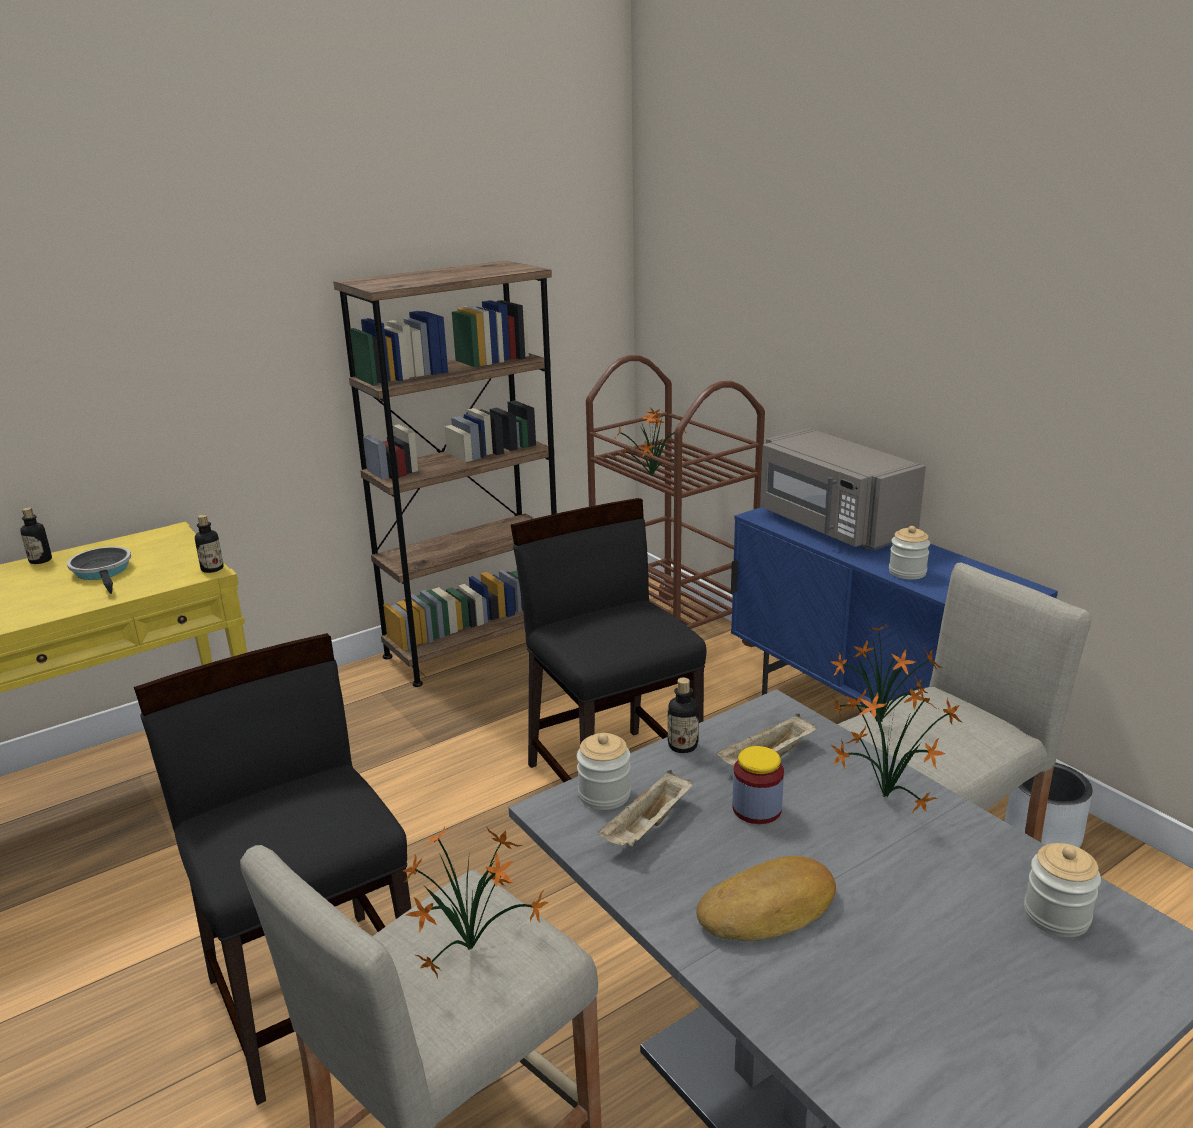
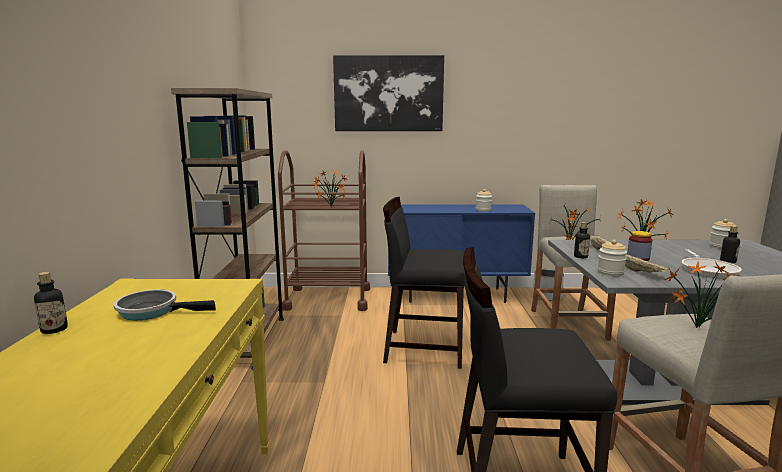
camera: 55 degrees left, 10 degrees down
(212, 569) = (238, 282): bottle -> bottle (728, 261)
(769, 910) = (708, 270): bread -> frying pan
(820, 265) = (388, 94): none -> picture
(832, 526) = (426, 207): grey microwave -> none

